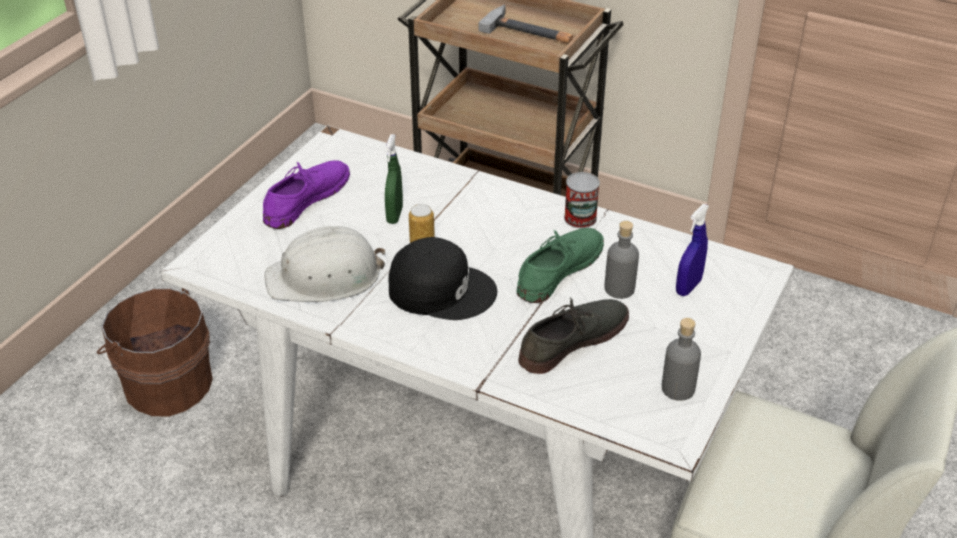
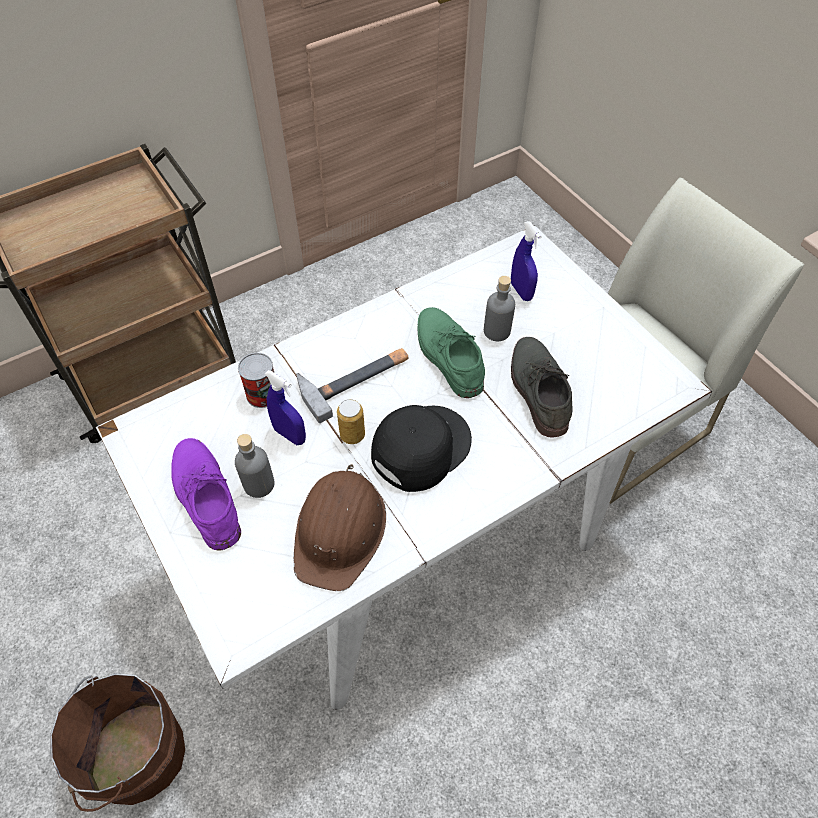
camera: 60 degrees left, 15 degrees up
(325, 277) = (340, 530): white hard hat -> brown hard hat
(394, 215) = (290, 435): green spray bottle -> blue spray bottle
(529, 31) = (107, 210): hammer -> hammer (355, 379)
(580, 218) = (394, 311): can -> can (262, 394)
(678, 388) = (626, 355): grey bottle -> grey bottle (259, 484)

